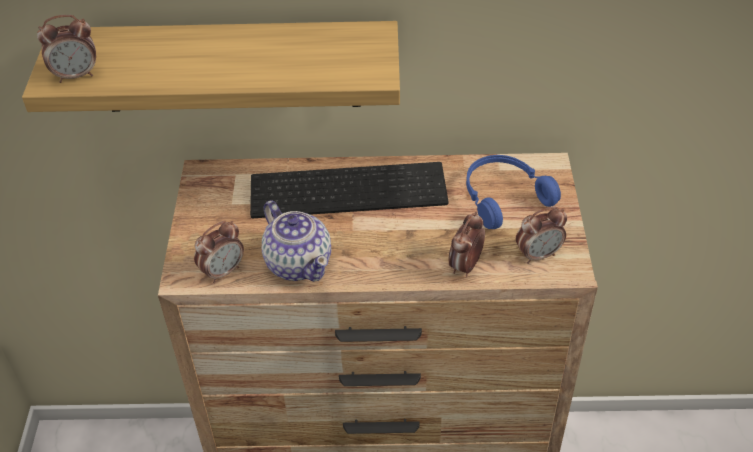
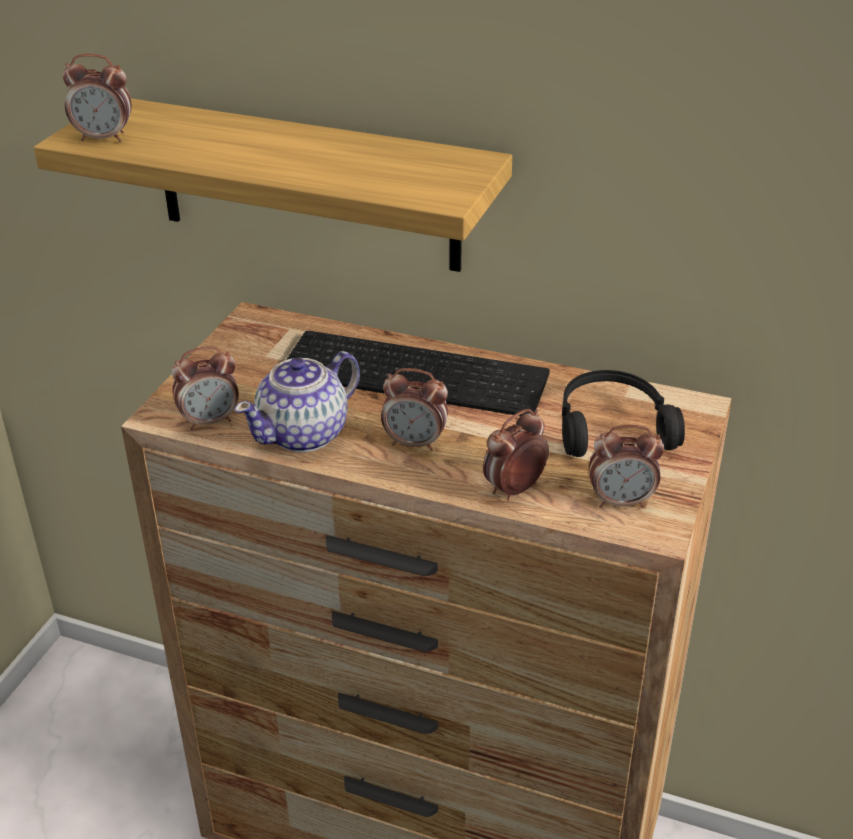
camera: 20 degrees right, 10 degrees down
(298, 263) = (305, 434): teapot -> teapot turned 60 degrees clockwise
(380, 248) = (415, 443): none -> alarm clock
(503, 197) = (611, 426): blue headphones -> black headphones

